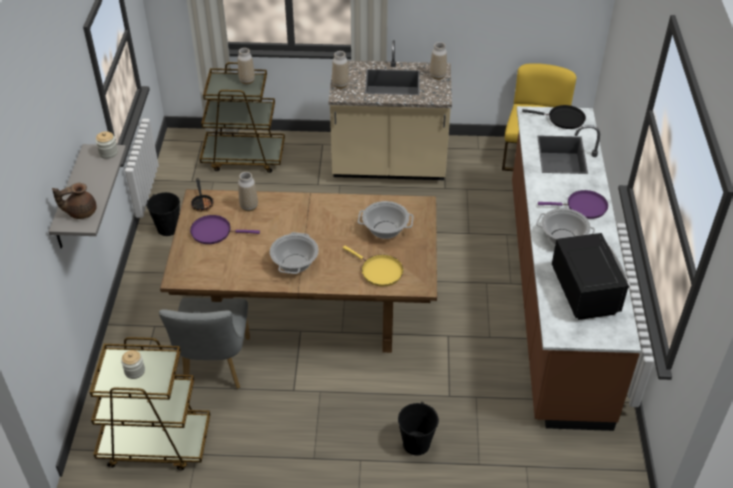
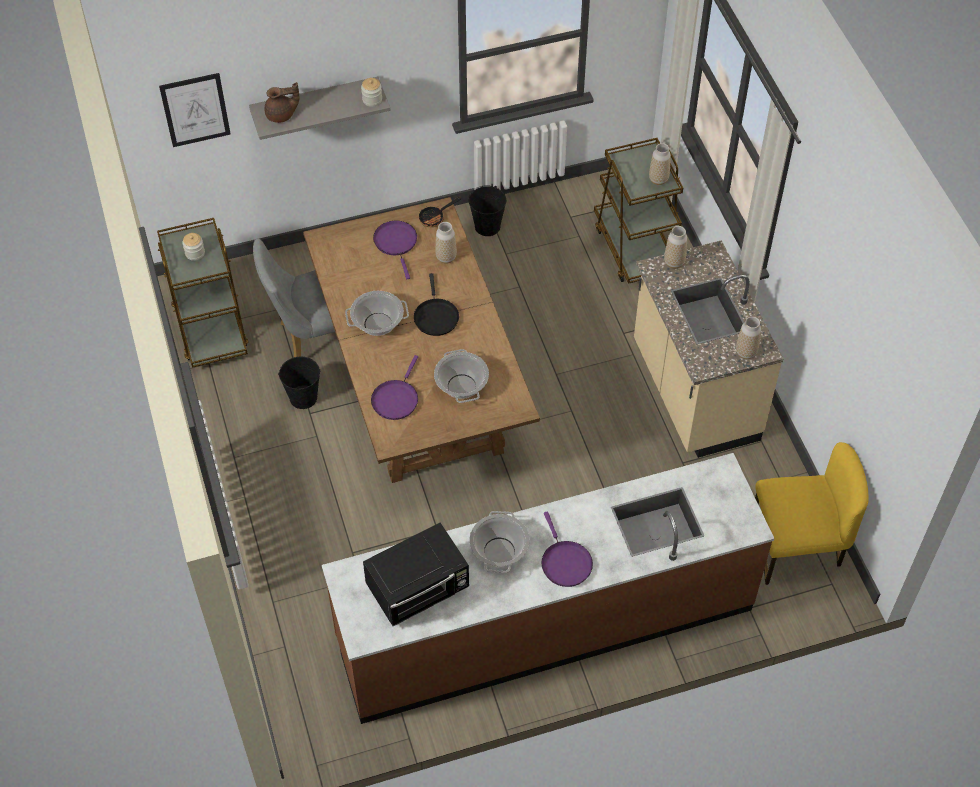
camera: 70 degrees right, 10 degrees up
(30, 264) = (195, 110): none -> picture
(80, 212) = (281, 115): brown teapot -> brown teapot turned 120 degrees clockwise
(379, 271) = (396, 399): yellow frying pan -> purple frying pan
(416, 443) = (280, 539): black bucket -> black bucket (303, 397)
(563, 119) = (731, 509): black frying pan -> black frying pan (435, 316)

